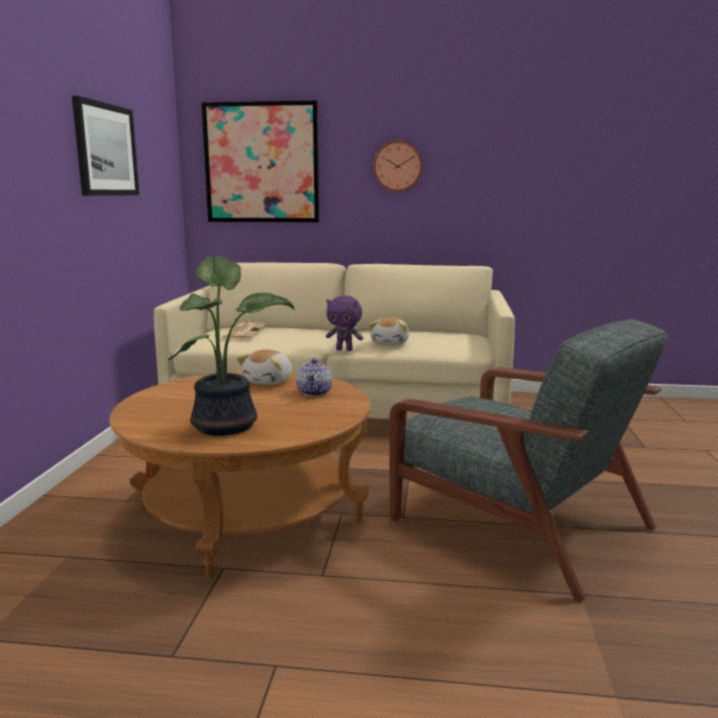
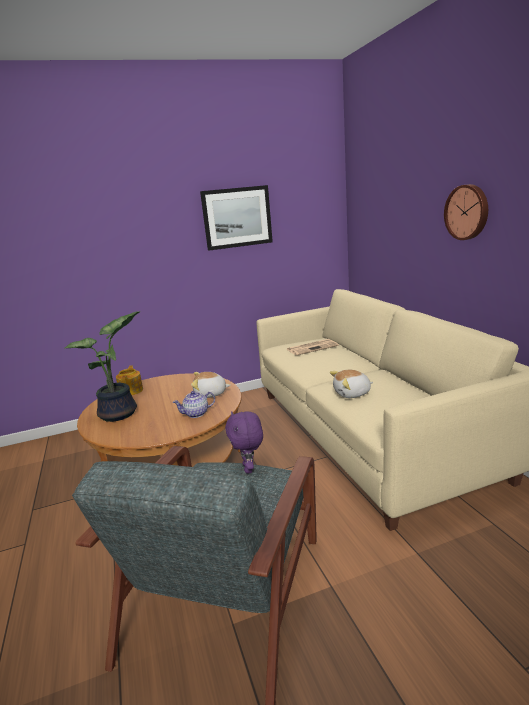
camera: 65 degrees right, 5 degrees up
(148, 413) = (131, 390): none -> teapot
(262, 163) = (381, 208): picture -> none
(344, 349) = (321, 386): purple plush toy -> purple plush toy (249, 468)

